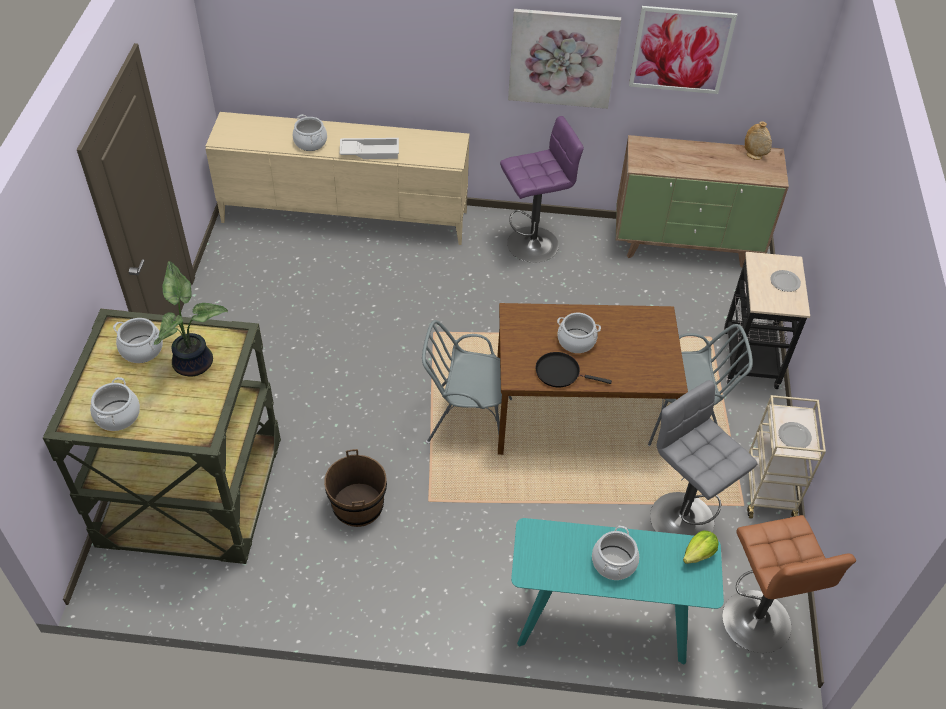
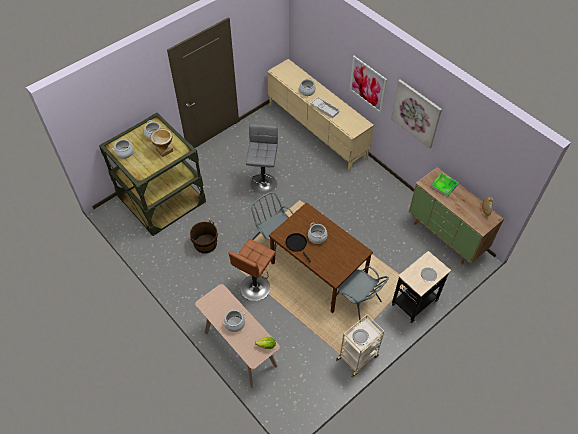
camera: 45 degrees right, 5 degrees up
(195, 362) = (164, 150): potted plant -> vase
(533, 245) = (379, 191): purple stool -> none
(601, 622) = (240, 349): turquoise console table -> beige console table
(666, 154) = (444, 186): none -> tray
(681, 50) = (465, 140): picture -> picture (367, 84)
(681, 518) = (310, 339): grey stool -> grey stool (264, 184)
(756, 622) = (293, 397): brown stool -> brown stool (254, 287)

